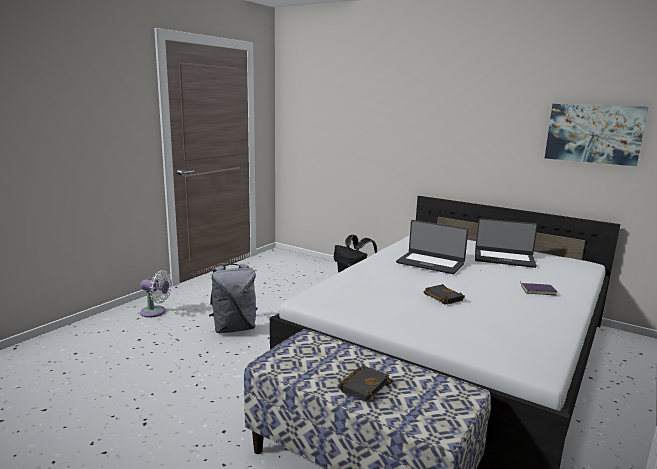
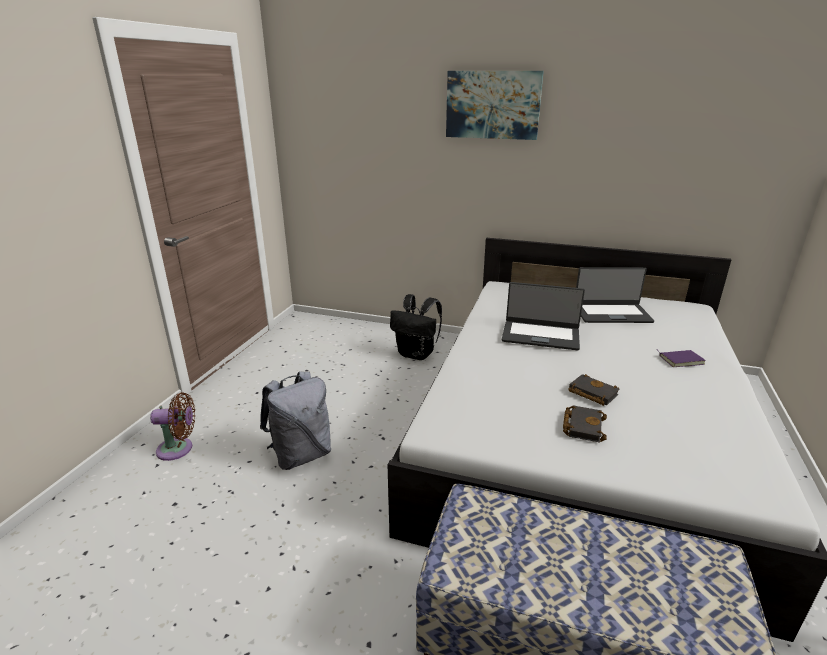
camera: 15 degrees left, 10 degrees up
(155, 312) = (178, 449): white fan -> brown fan
(364, 386) = (597, 581): black book -> black book (582, 426)
(593, 133) = (706, 153): picture -> picture (493, 105)

